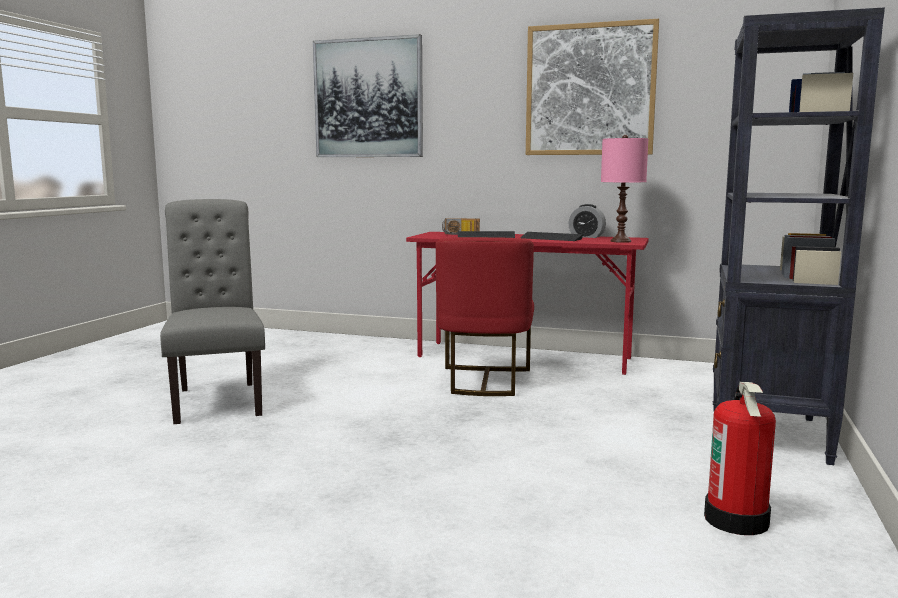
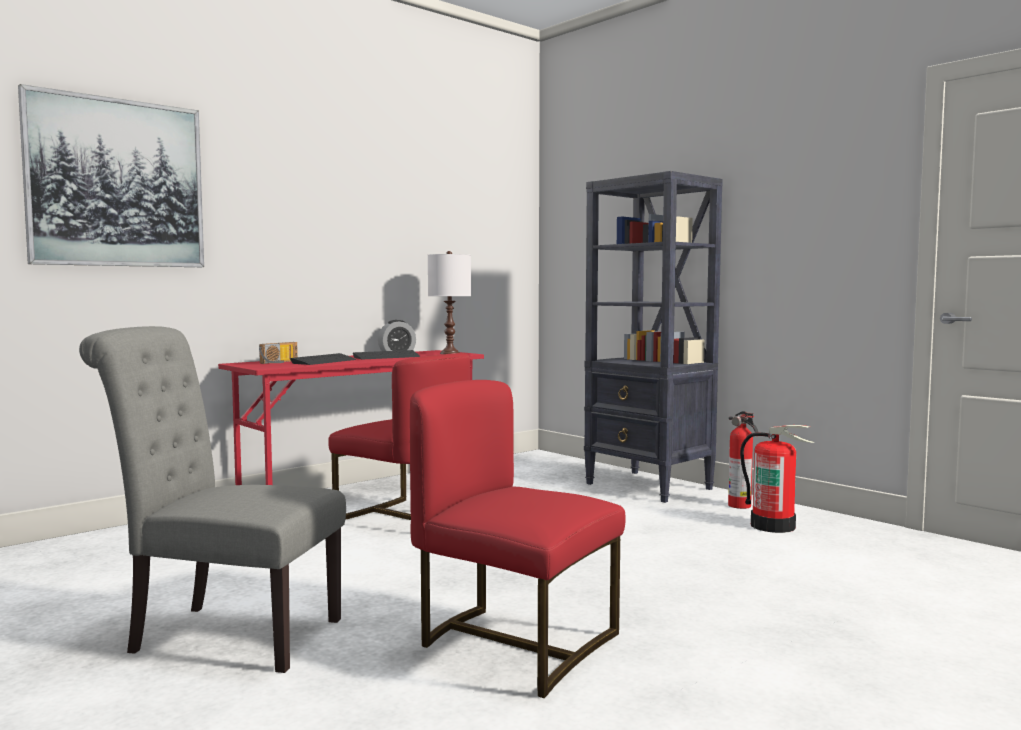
camera: 60 degrees left, 5 degrees down
(255, 468) = (514, 644): none -> red chair
(590, 90) = (382, 203): picture -> none
(620, 241) = (449, 353): pink table lamp -> white table lamp
(791, 491) = (741, 506): none -> fire extinguisher

